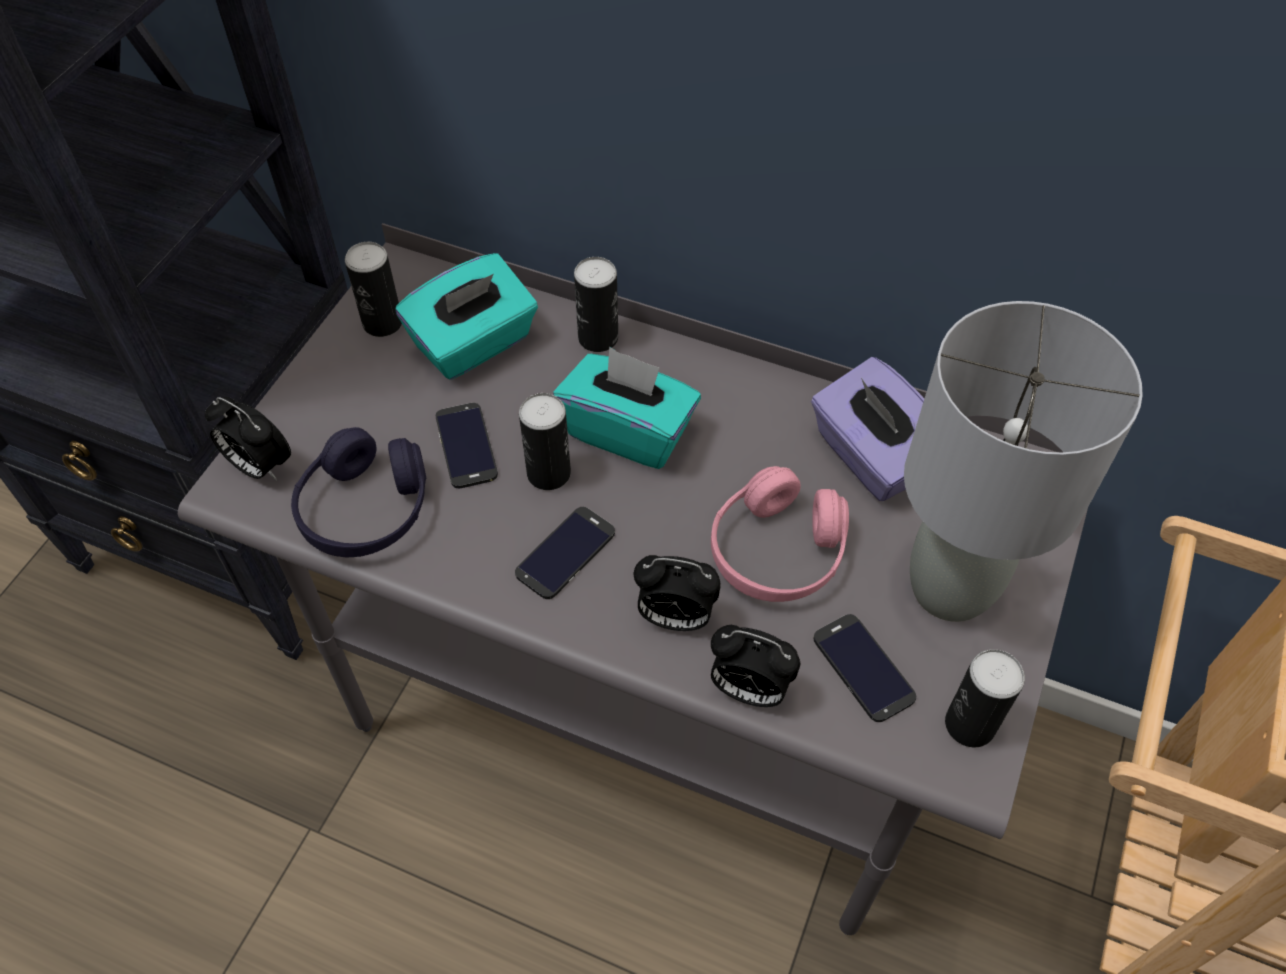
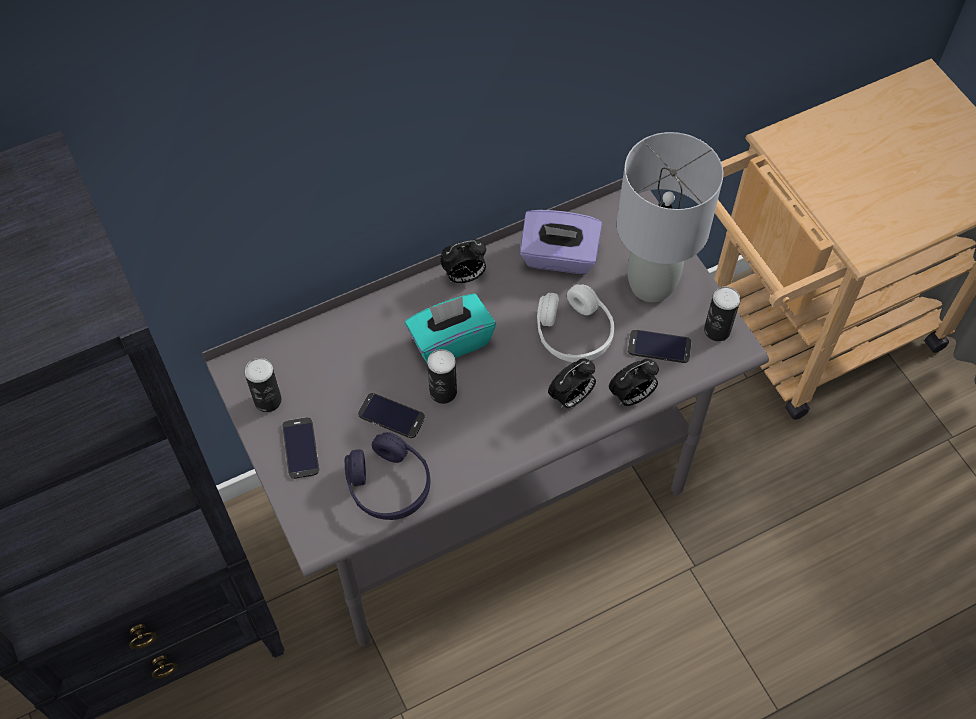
camera: 50 degrees left, 5 degrees up
(259, 466) = (313, 517): alarm clock -> alarm clock (464, 276)
(474, 344) = (326, 368): turquoise tissue box -> none
(566, 553) = (496, 417): phone -> phone (301, 448)
(598, 338) = (378, 312): can -> none
(777, 551) = (574, 333): pink headphones -> white headphones

